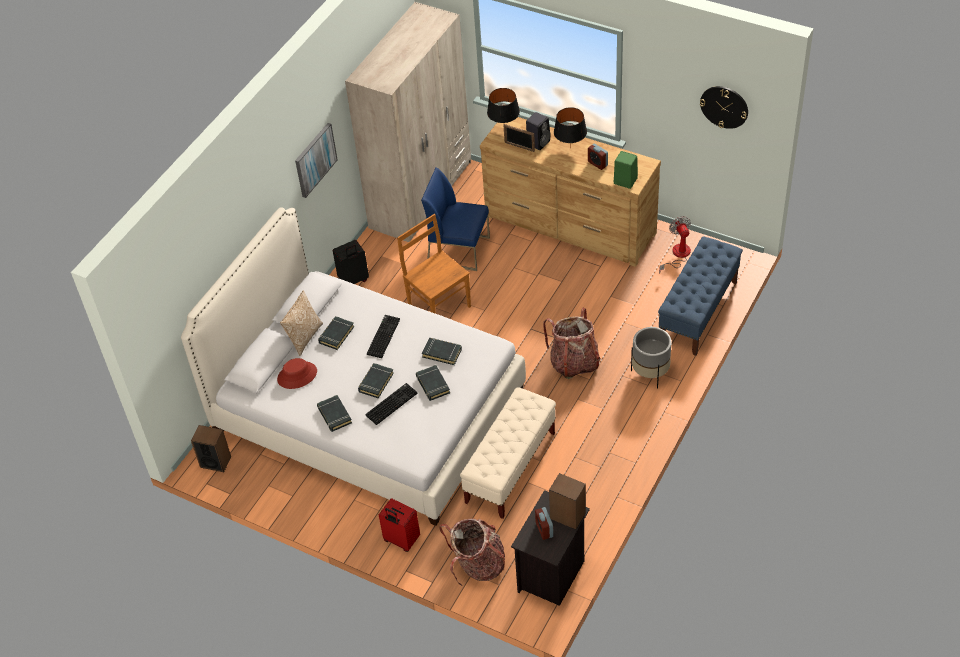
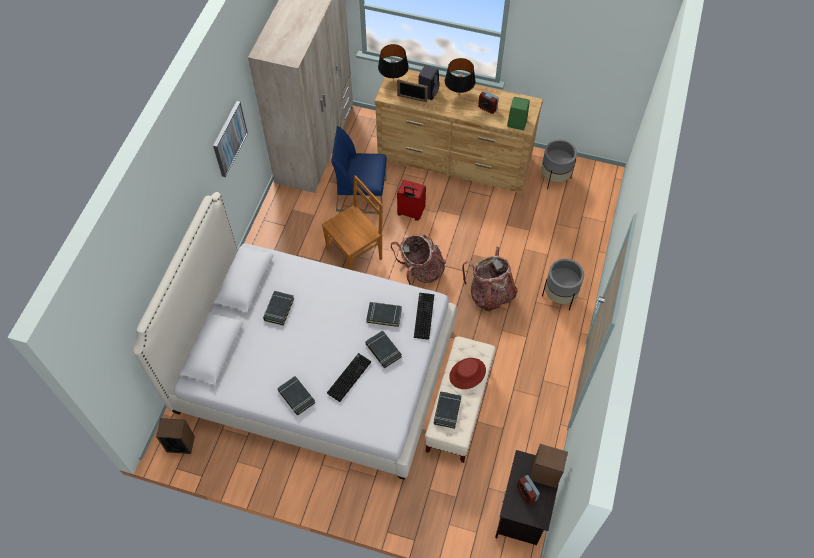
camera: 15 degrees left, 10 degrees up
(297, 375) = (250, 358): red hat -> red hat (467, 374)
(304, 337) = (248, 316): pillow -> none
(353, 280) = (272, 237): black suitcase -> none
(375, 382) = (328, 355): black book -> black book (447, 411)
(382, 336) = (324, 305): keyboard -> keyboard (423, 315)
(401, 540) = (375, 500): red suitcase -> red suitcase (410, 213)
(438, 306) = (356, 253): brown chair -> brown chair turned 105 degrees clockwise
(477, 565) = (452, 514): backpack -> backpack (420, 271)
(677, 255) = (554, 178): fan -> grey planter
(698, 312) = (585, 231): blue bench -> none
(724, 106) = (609, 47): wall clock -> none

